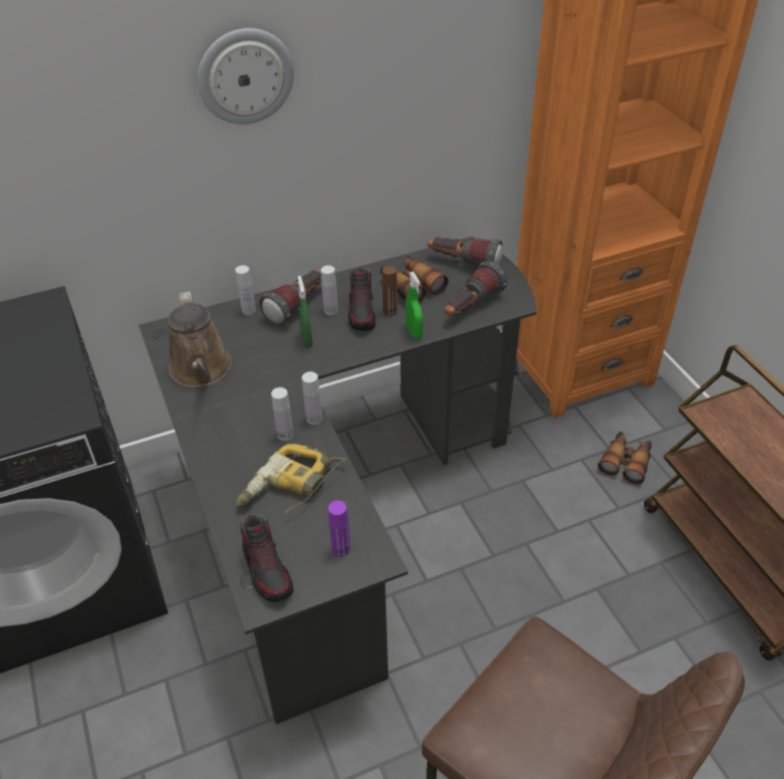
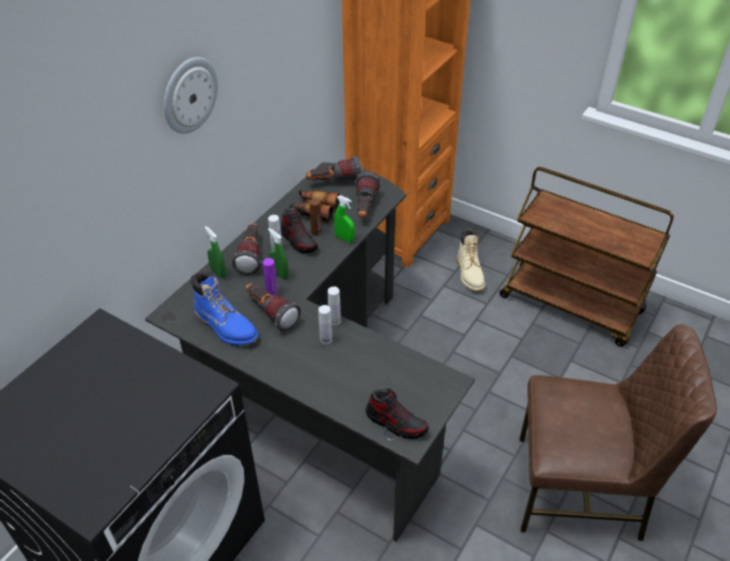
camera: 35 degrees left, 0 degrees up
(201, 371) = (226, 327): brown watering can -> blue boot
(248, 310) = (218, 273): white bottle -> green spray bottle
(257, 377) = (270, 313): none -> flashlight
(291, 488) = (363, 369): power drill -> none
(341, 548) = (426, 387): purple bottle -> purple bottle (272, 292)
(626, 462) = (470, 274): binoculars -> beige boot

